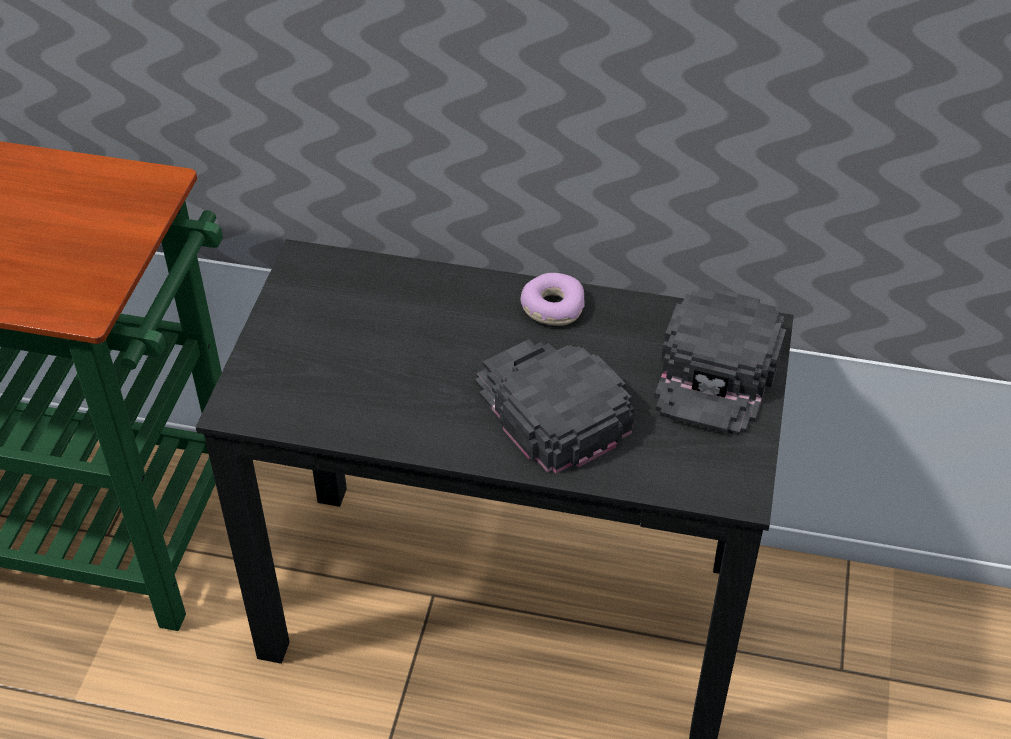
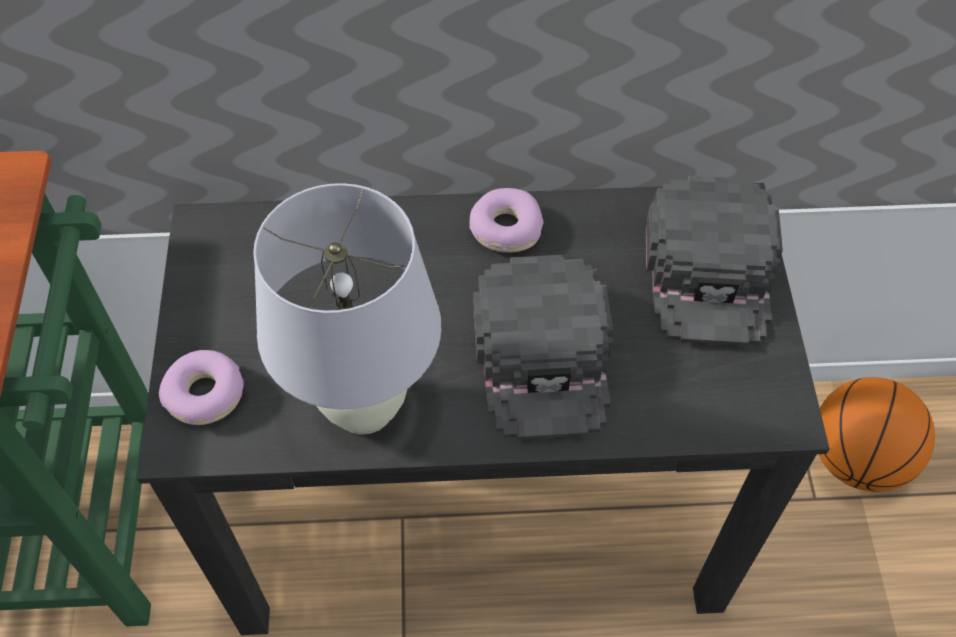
camera: 15 degrees left, 10 degrees up
(266, 379) = (205, 394): none -> donut
(389, 414) = (364, 407): none -> white table lamp
(550, 407) = (544, 356): black cap -> black cap turned 135 degrees counterclockwise
(896, 644) = (856, 459): none -> basketball

